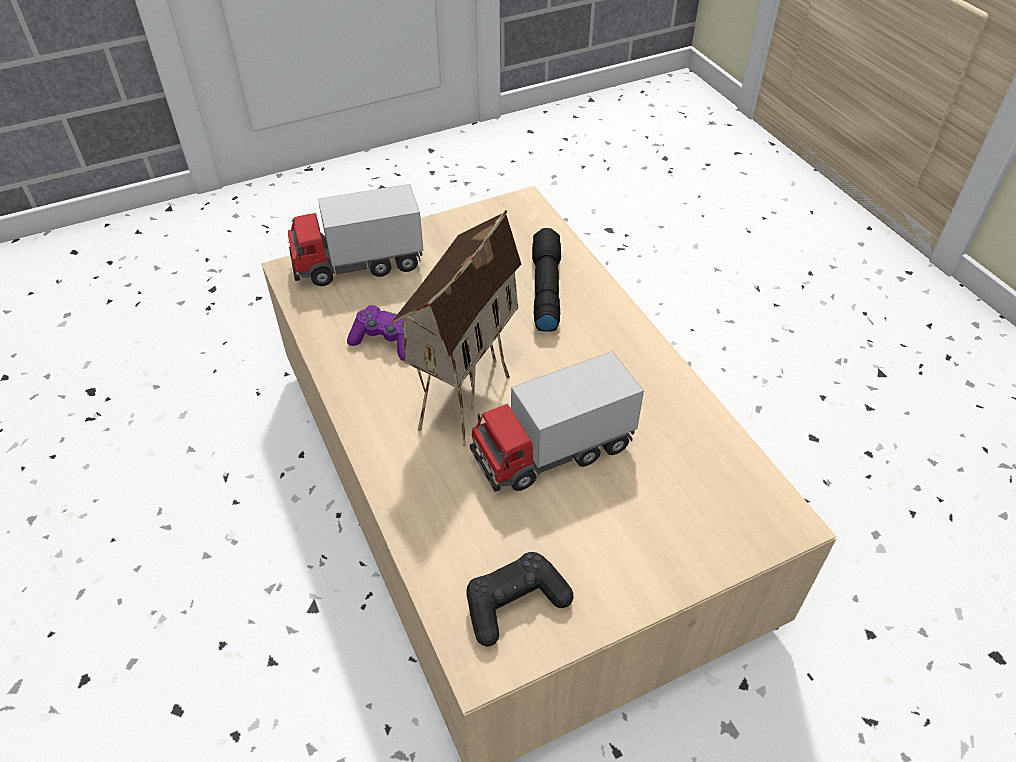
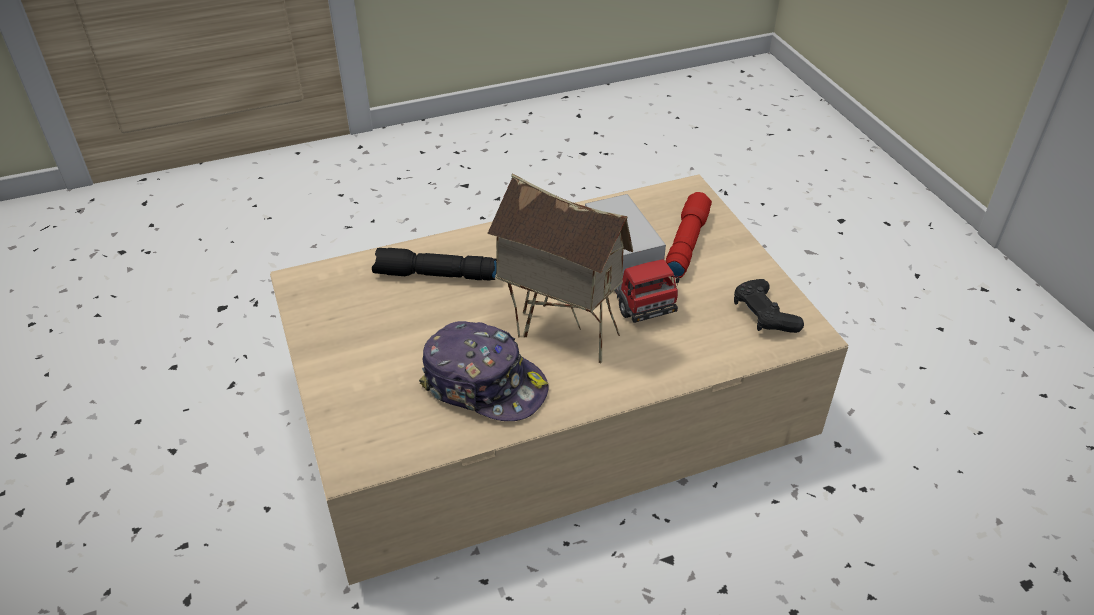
camera: 85 degrees left, 5 degrees down
(358, 264) = (358, 408): toy truck -> none
(386, 341) = (484, 384): purple game controller -> cap
(655, 514) = (685, 243): none -> red flashlight

